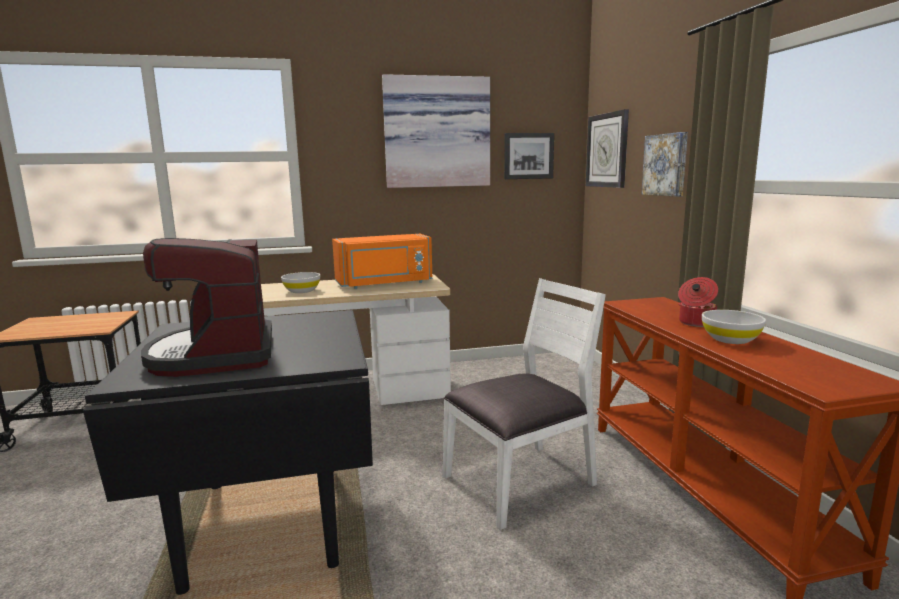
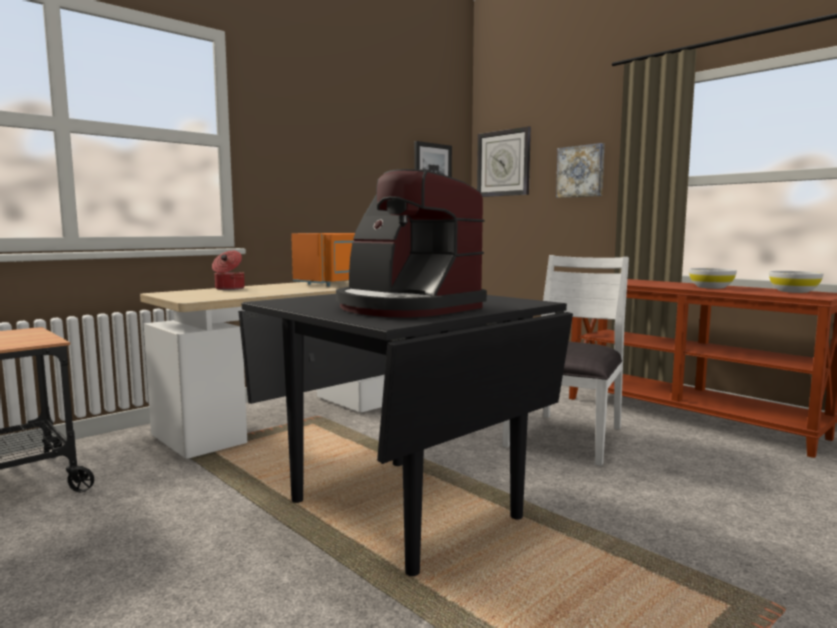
camera: 30 degrees left, 5 degrees down
(302, 291) = (275, 289): white bowl -> white bowl (794, 291)
(436, 133) = (360, 133): picture -> none
(695, 323) = (667, 284): cooking pot -> cooking pot (229, 289)

